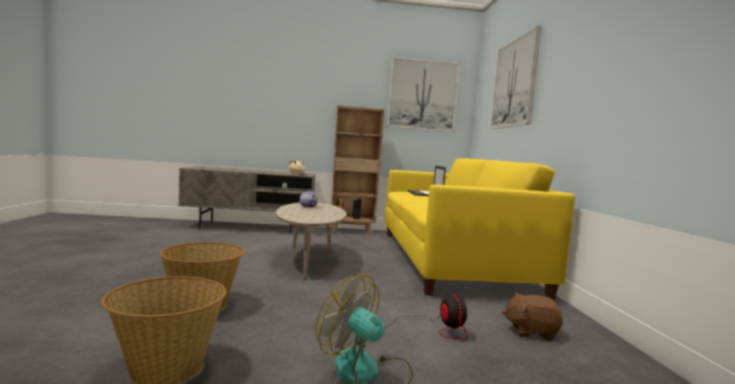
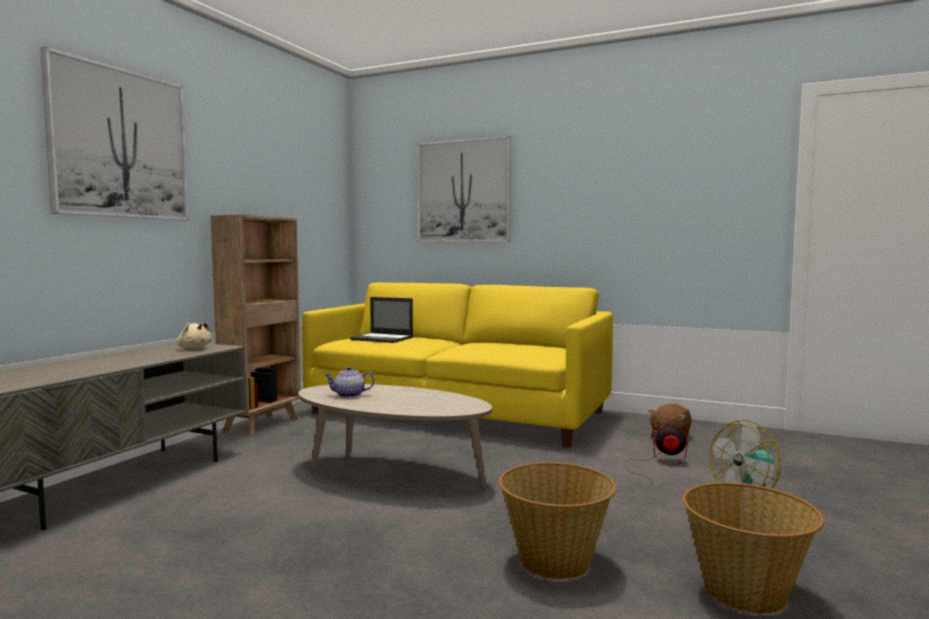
camera: 60 degrees left, 0 degrees up
(422, 95) = (304, 192): picture -> picture (120, 144)

